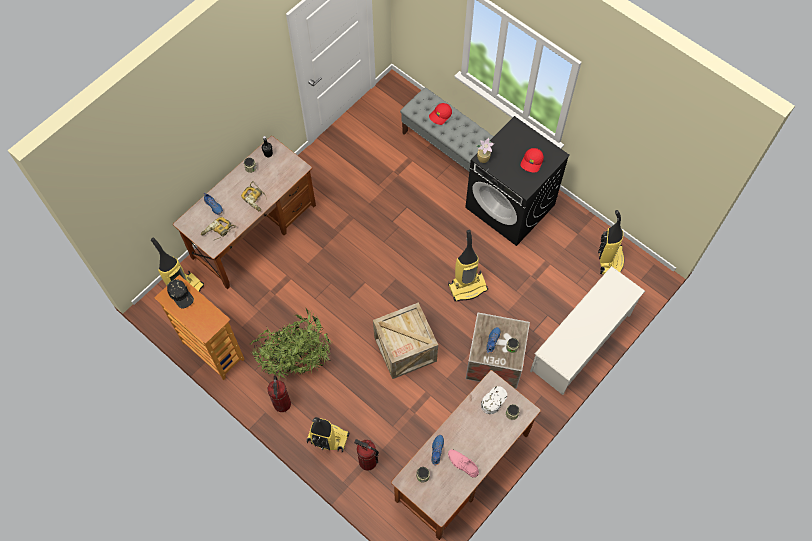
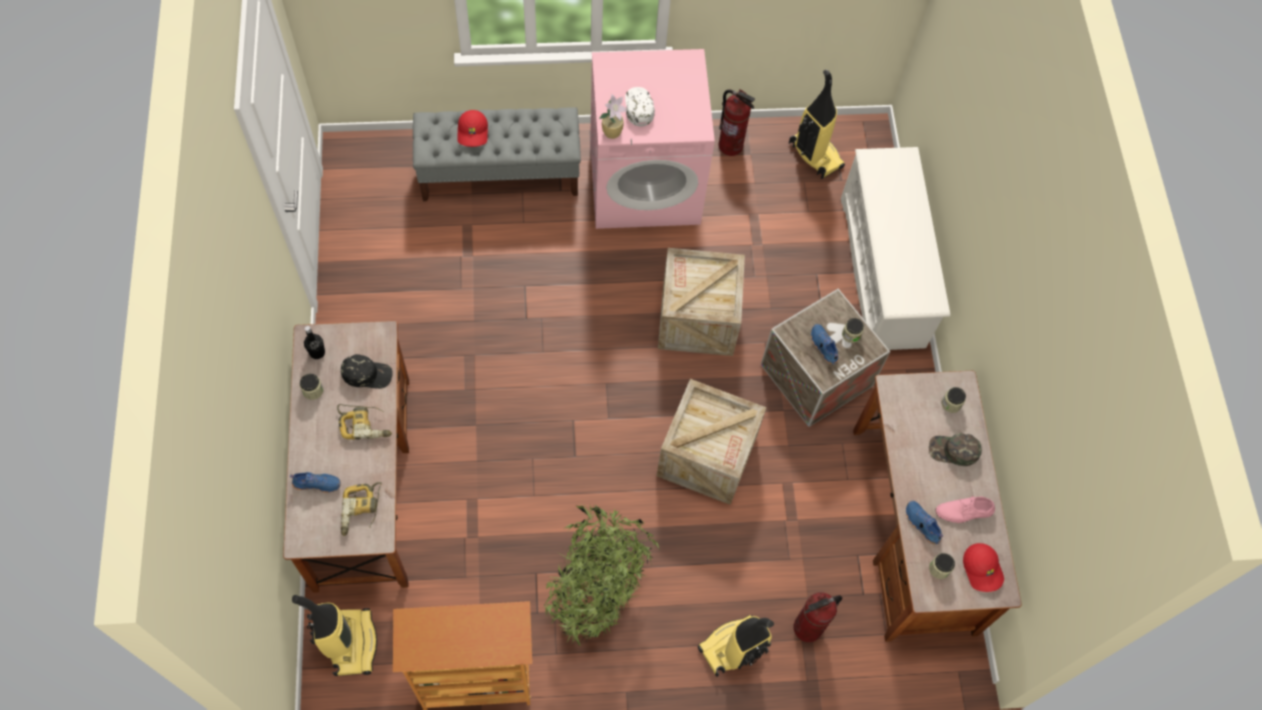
camera: 50 degrees left, 0 degrees up
(181, 295) = (427, 633): black cap -> black cap (367, 374)
(282, 404) = (635, 660): fire extinguisher -> fire extinguisher (730, 146)
(467, 287) = (697, 319): vacuum cleaner -> crate
(488, 434) = (953, 451): none -> green cap
(493, 400) = (916, 407): white cap -> white cap (638, 107)
(510, 206) = (645, 184): black washing machine -> pink washing machine
(532, 162) = (672, 91): red cap -> red cap (983, 569)

